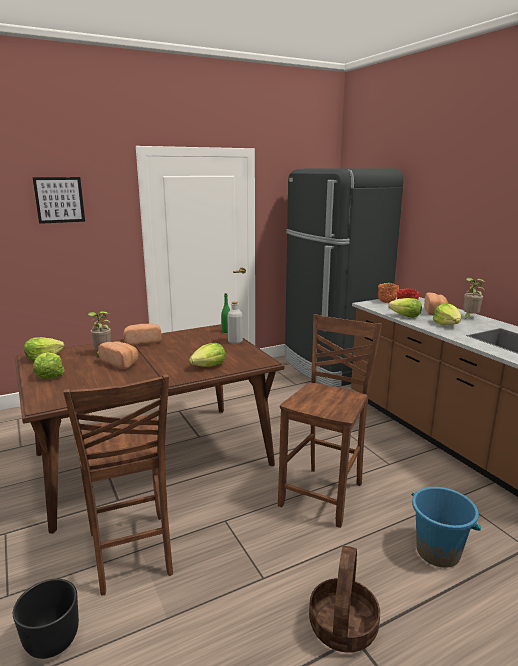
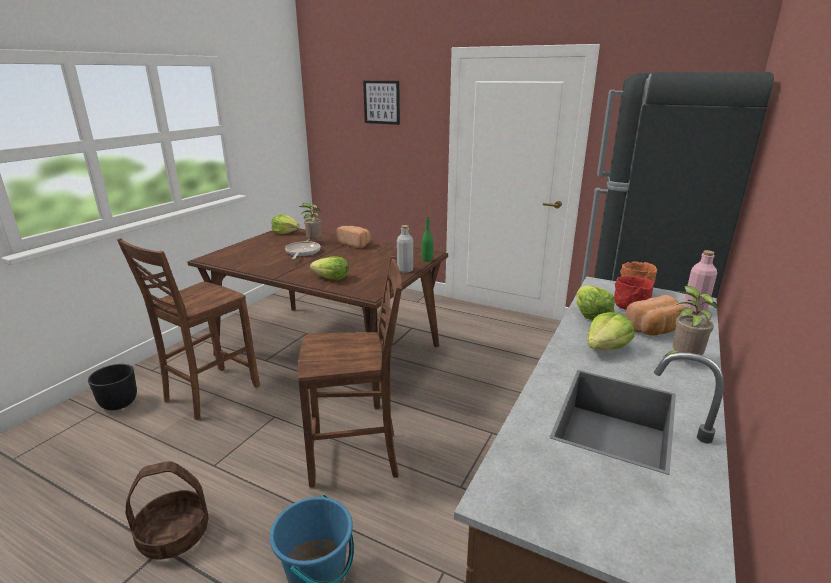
camera: 55 degrees right, 5 degrees up
(49, 375) = (258, 244): lettuce -> none
(121, 363) = (302, 252): bread -> frying pan
(421, 301) = (694, 310): none -> pink bottle

